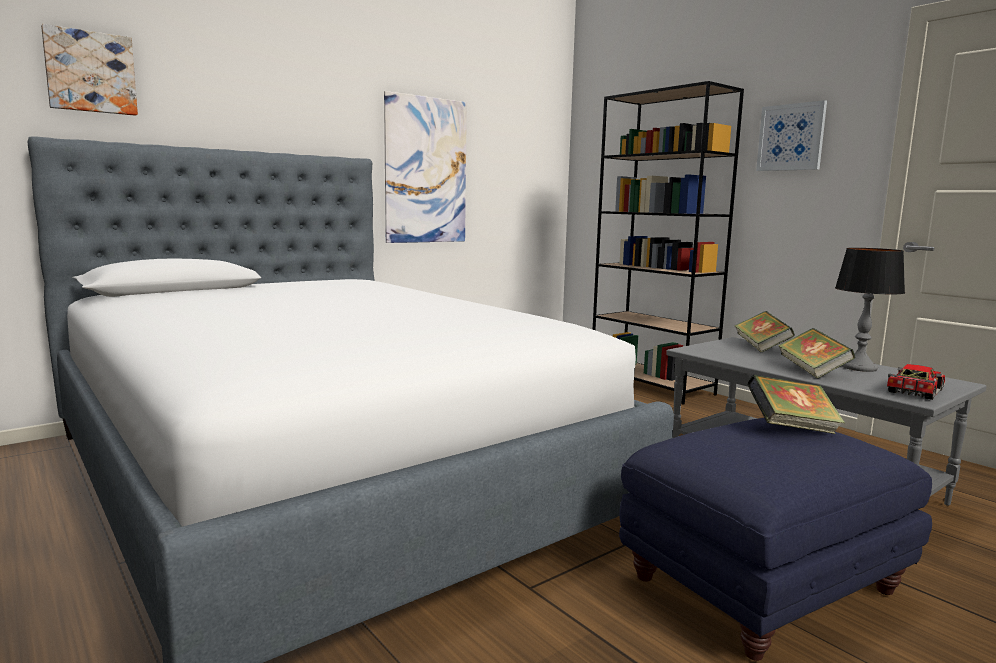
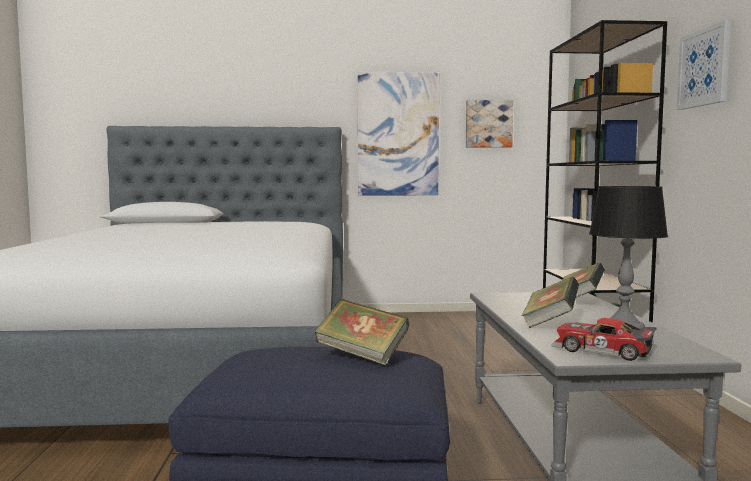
camera: 35 degrees right, 5 degrees down
(90, 72) = (146, 83): picture -> picture (488, 124)
(912, 390) = (601, 351): toy car -> toy car turned 135 degrees counterclockwise

